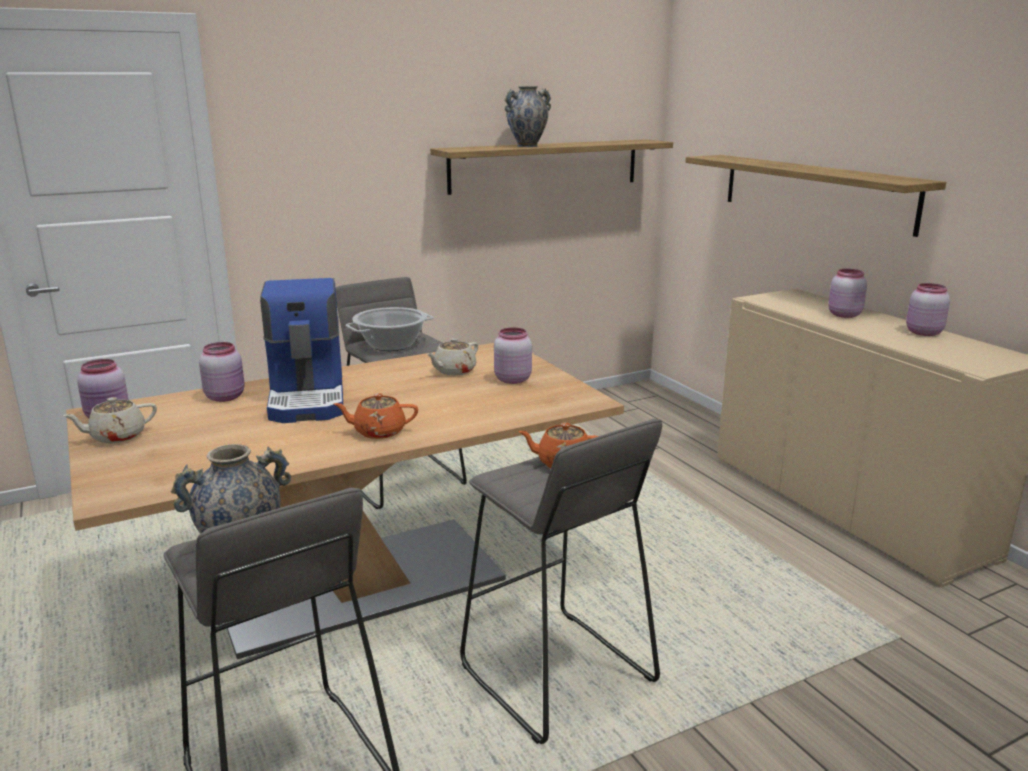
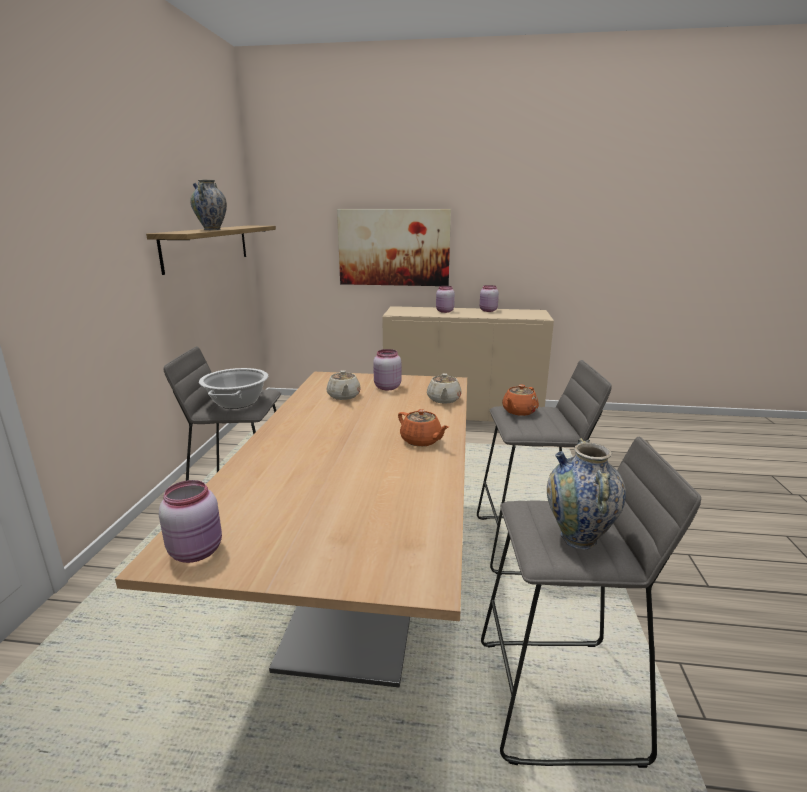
camera: 55 degrees left, 0 degrees up
(116, 436) = (265, 553): beige teapot -> beige teapot (443, 400)
(226, 396) = (249, 479): pink jar -> none
(309, 398) = (314, 448): coffee machine -> none
(378, 432) = (421, 441): orange teapot -> orange teapot turned 75 degrees counterclockwise
(815, 191) = (394, 247): shelf -> picture

